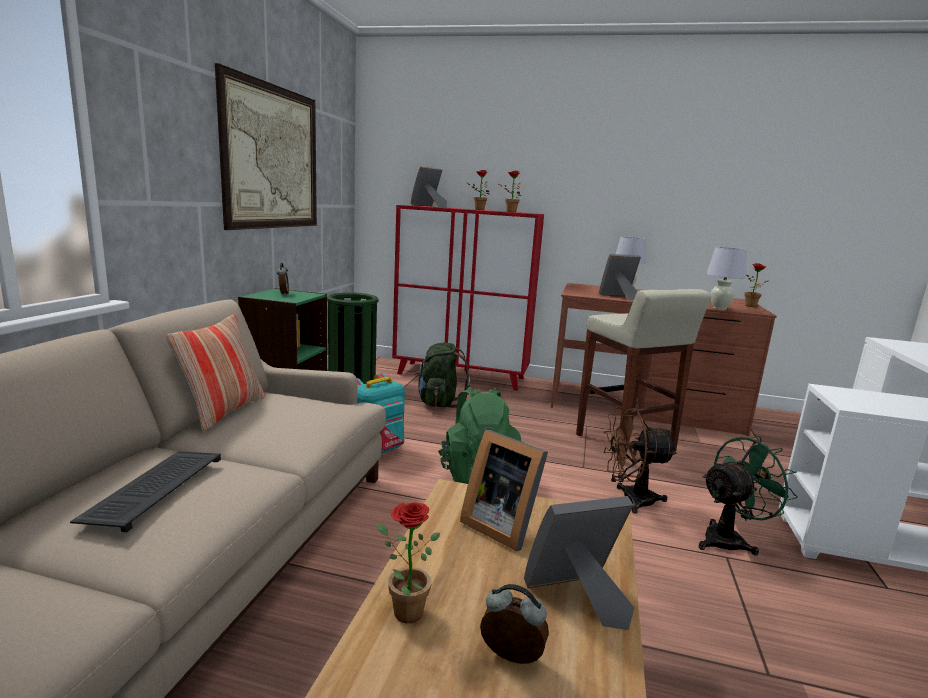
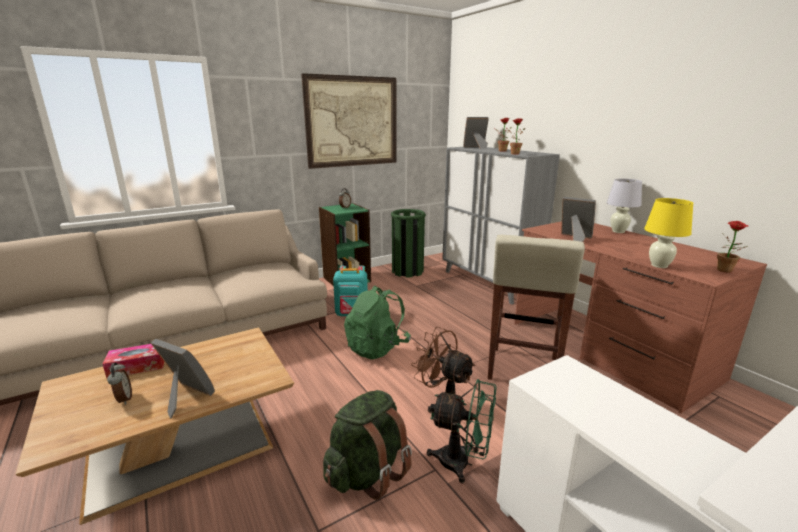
camera: 45 degrees right, 5 degrees up
(155, 488) = (164, 291): keyboard -> none
(223, 411) = (246, 267): pillow -> none
(402, 610) = (137, 366): potted plant -> tissue box
(438, 403) = (437, 297): green backpack -> green backpack (368, 472)
(461, 376) = (488, 283): red cabinet -> grey cabinet
(501, 525) = (231, 357): picture frame -> none
(719, 308) = (659, 265): white table lamp -> yellow table lamp

